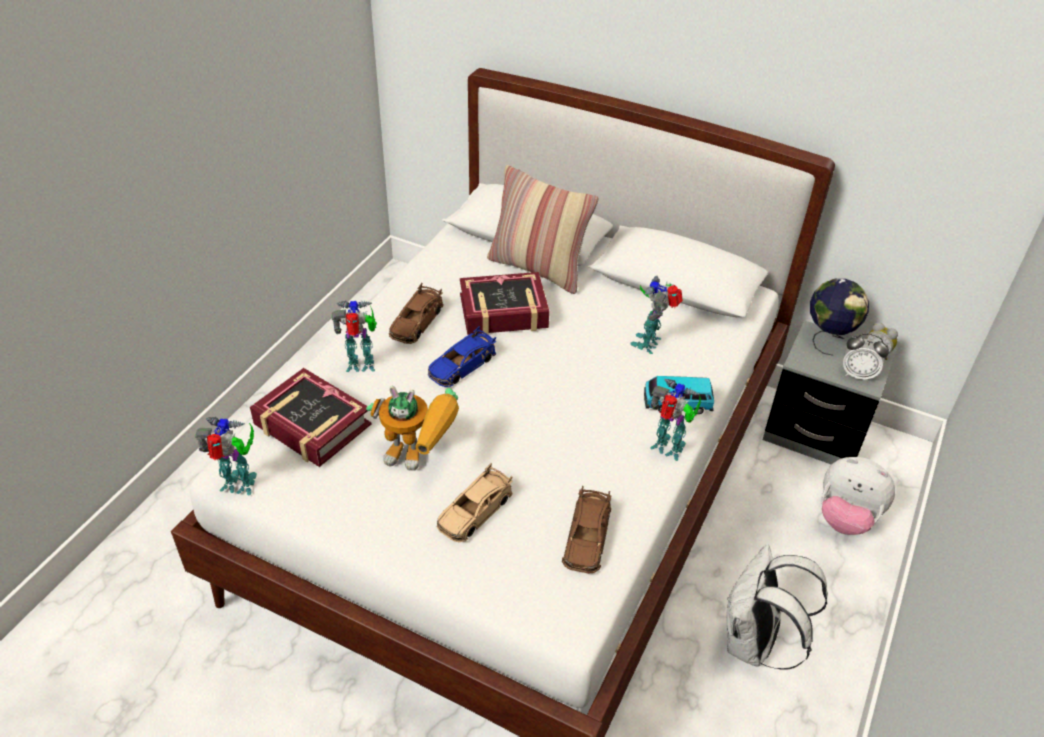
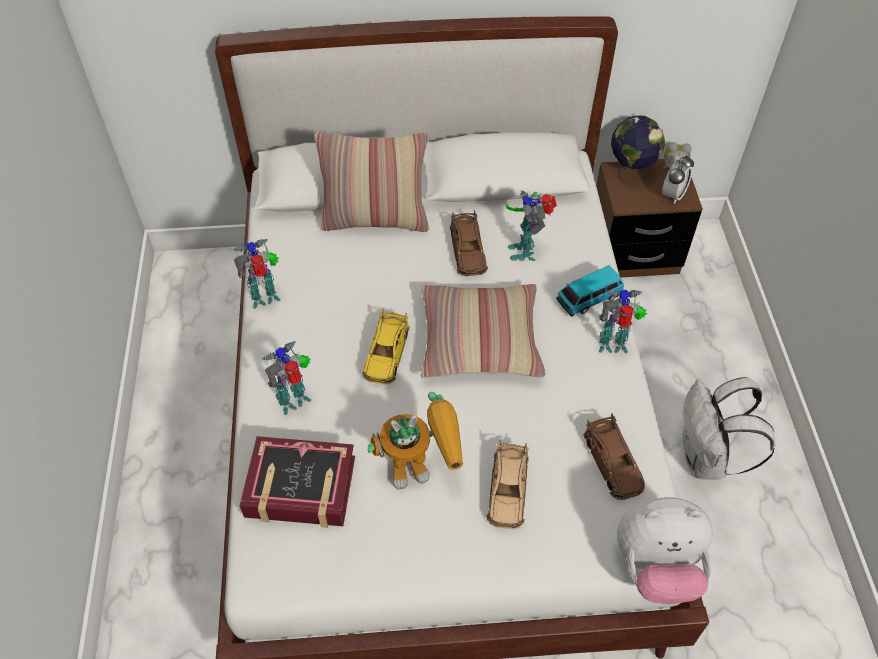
camera: 30 degrees left, 10 degrees up
(239, 486) = (282, 587): toy robot -> toy robot (266, 298)
(416, 322) = (309, 329): brown toy car -> brown toy car (468, 250)
(462, 365) = (386, 353): blue toy car -> yellow toy car
(503, 312) = (380, 280): book -> none
(549, 391) = (480, 340): none -> pillow
(814, 433) = (632, 253): grey nightstand -> brown nightstand
(846, 518) = (701, 316): plush toy -> plush toy (656, 567)
(857, 374) = (673, 195): alarm clock -> alarm clock turned 45 degrees counterclockwise

